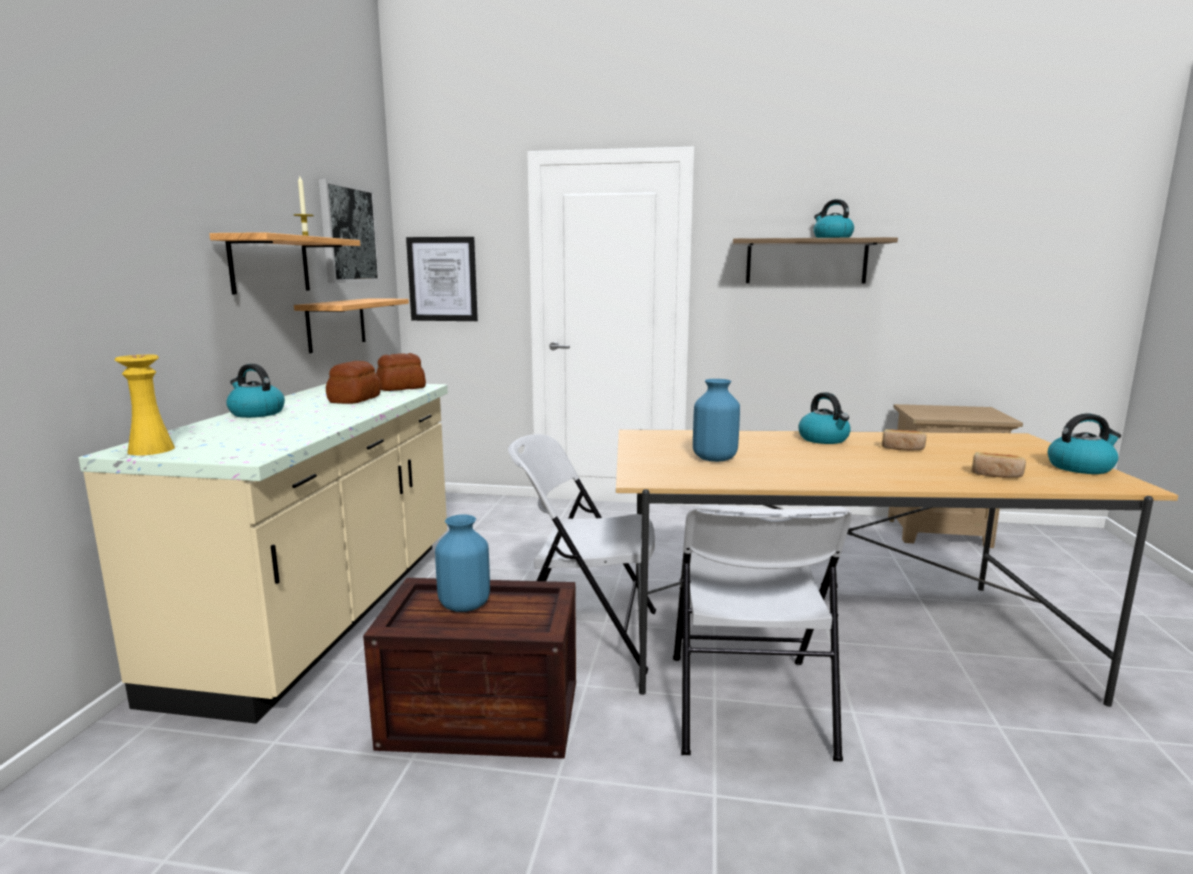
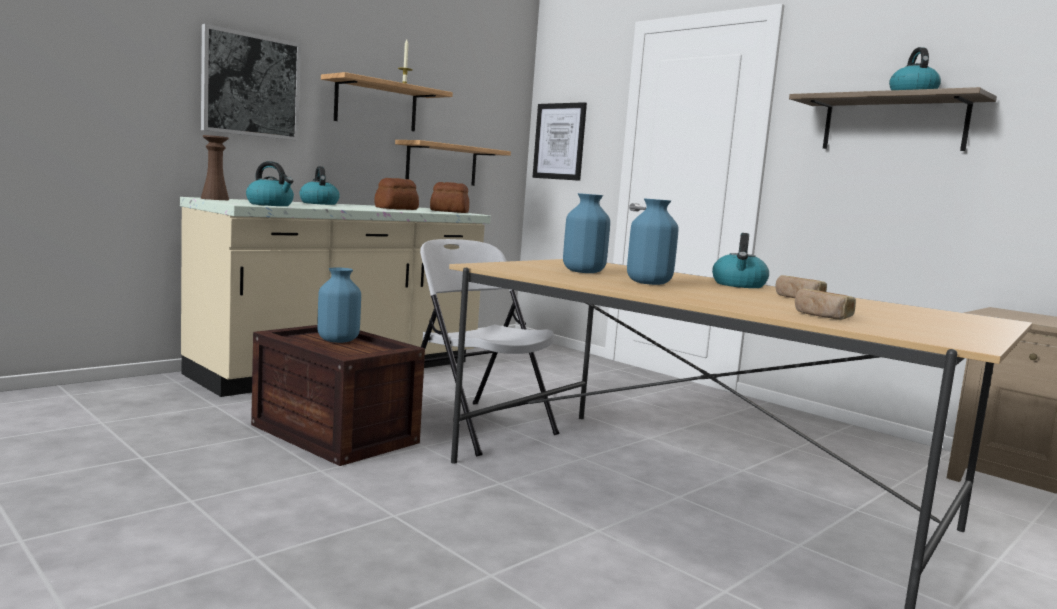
camera: 35 degrees right, 5 degrees down
(151, 450) = (215, 199): yellow vase -> brown vase
(348, 234) = (470, 94): picture -> picture (250, 85)
(747, 704) = (517, 494): white chair -> none
(799, 462) = (649, 283): none -> blue vase
(1080, 467) = (964, 333): kettle -> kettle (270, 205)

